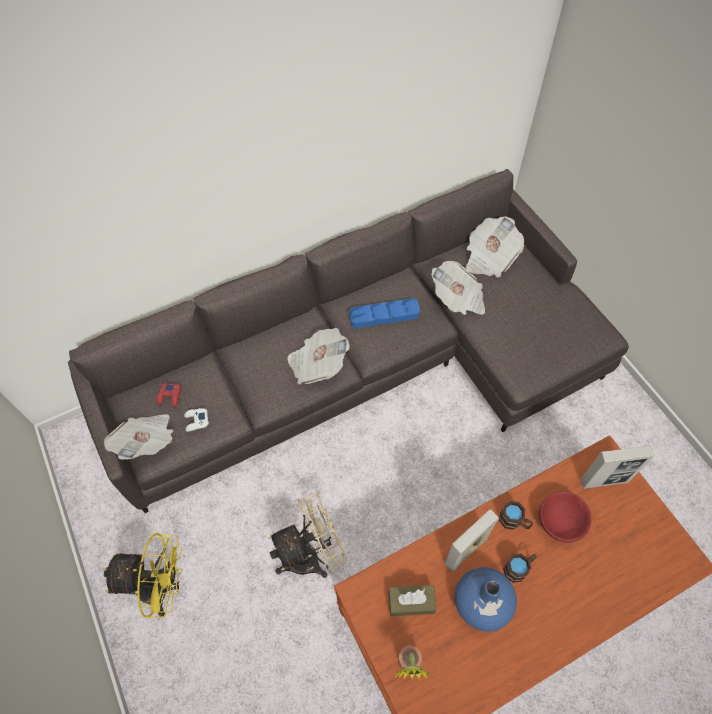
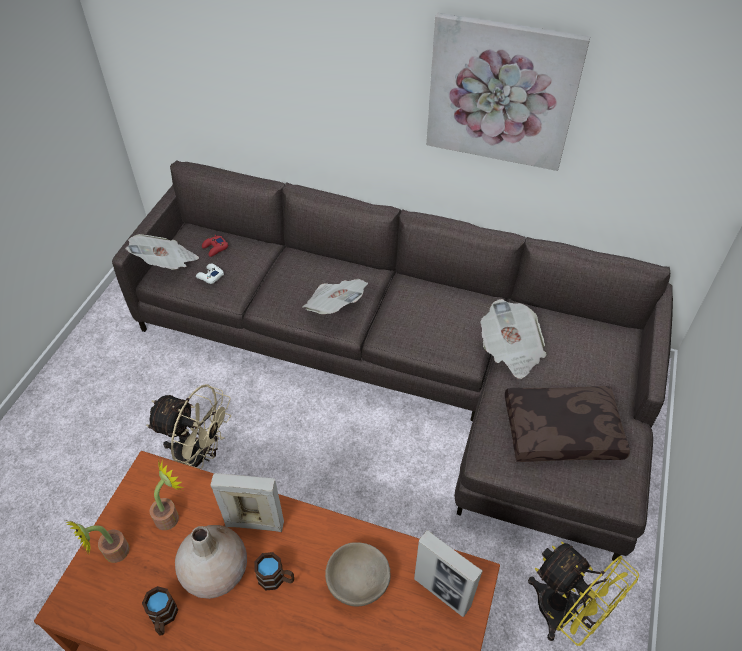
camera: 45 degrees right, 10 degrees down
(162, 589) = (92, 386): yellow fan -> yellow fan (565, 614)
(356, 113) = (502, 92): none -> picture
(384, 315) = (430, 314): blue tray -> none
(411, 602) = (171, 515): brown tissue box -> potted plant
(481, 603) = (215, 571): blue vase -> beige vase
(489, 257) = (583, 341): newspaper -> none
(514, 521) = (321, 542): brown mug -> brown mug (163, 618)
(539, 325) = (562, 430): none -> brown pillow
(560, 522) = (357, 583): red bowl -> beige bowl

